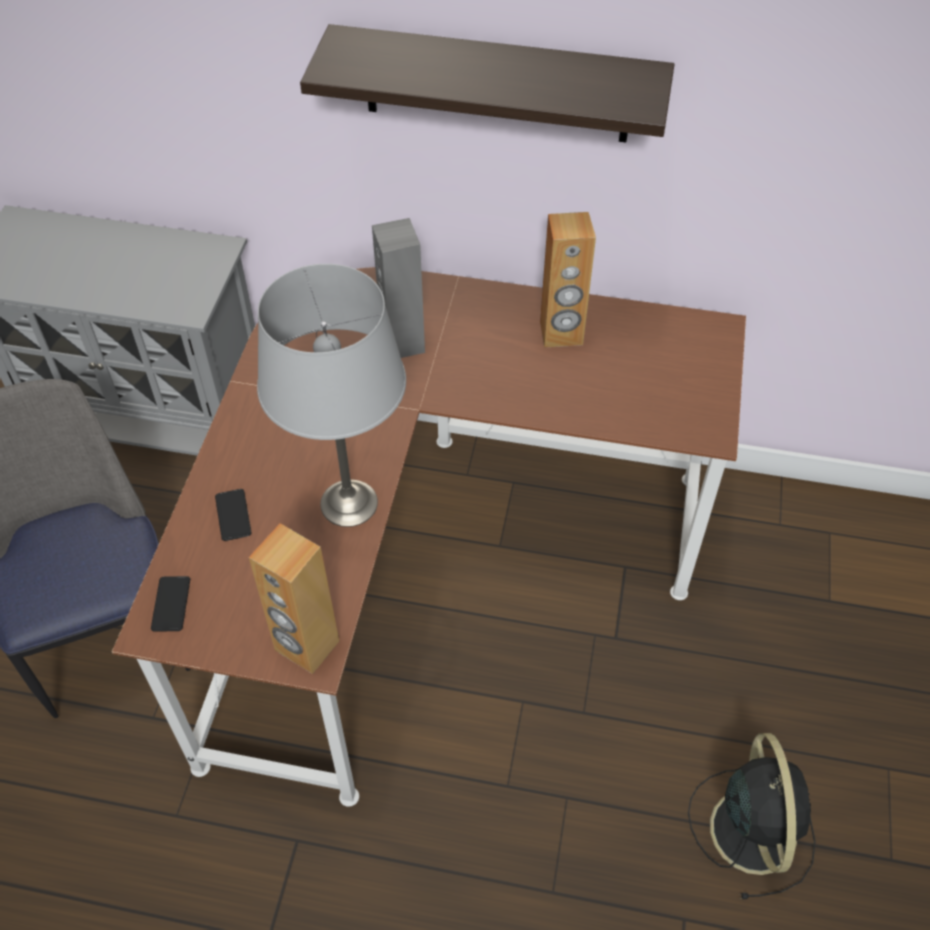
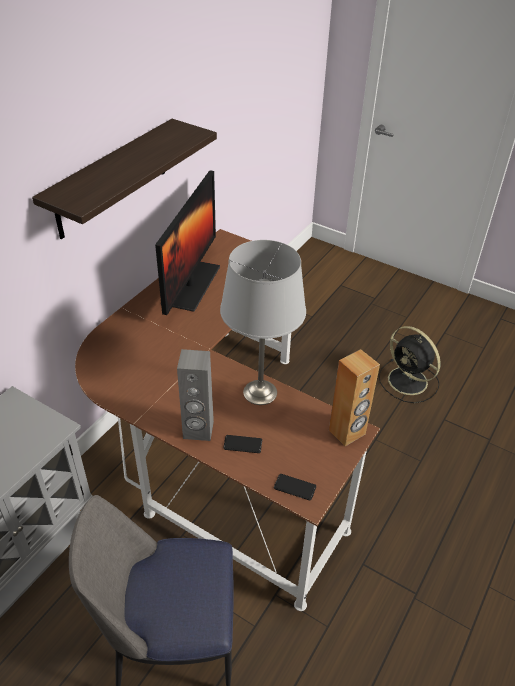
camera: 70 degrees left, 10 degrees down
(402, 343) = (156, 342): grey speaker -> grey speaker (198, 430)
(561, 334) = (191, 285): brown speaker -> monitor
(752, 827) = (409, 382): black fan -> black fan turned 150 degrees counterclockwise

